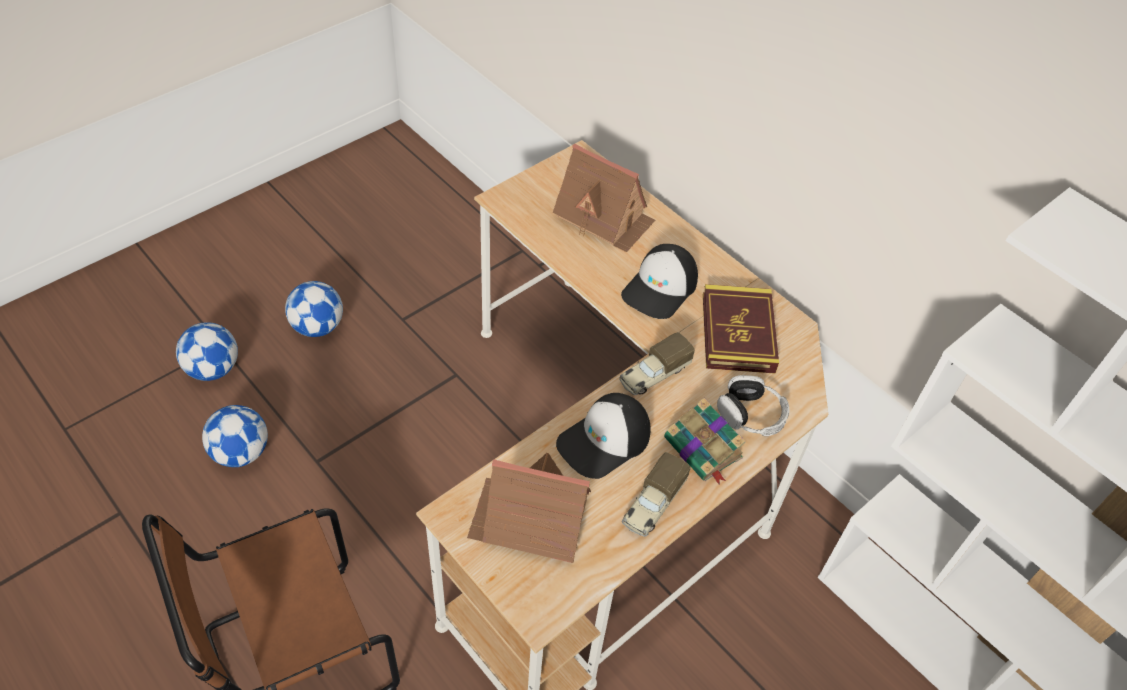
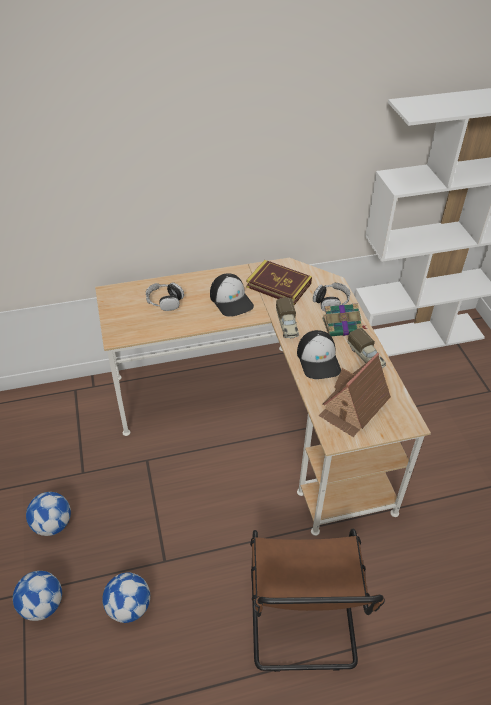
camera: 60 degrees left, 5 degrees down
(604, 218) = (164, 301): toy house -> headphones

